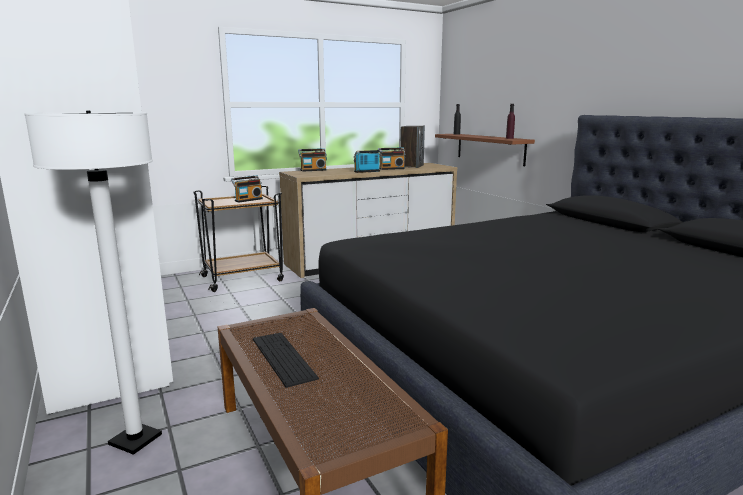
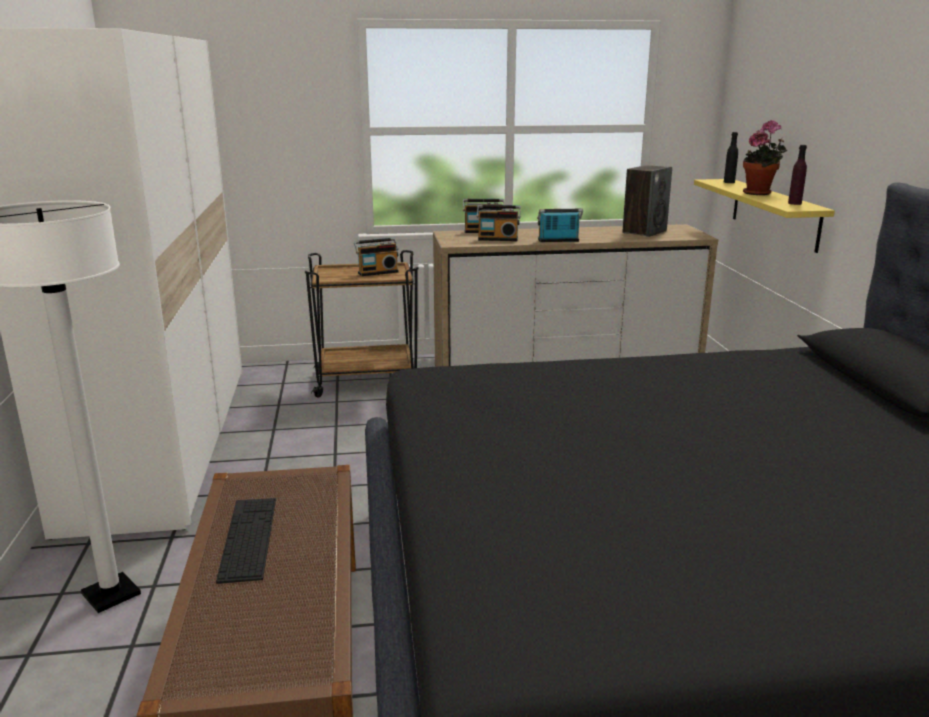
camera: 20 degrees right, 5 degrees up
(391, 168) = (604, 236): radio -> radio (498, 239)
(482, 136) = (759, 193): none -> potted plant
(490, 148) = (774, 213): brown shelf -> yellow shelf

